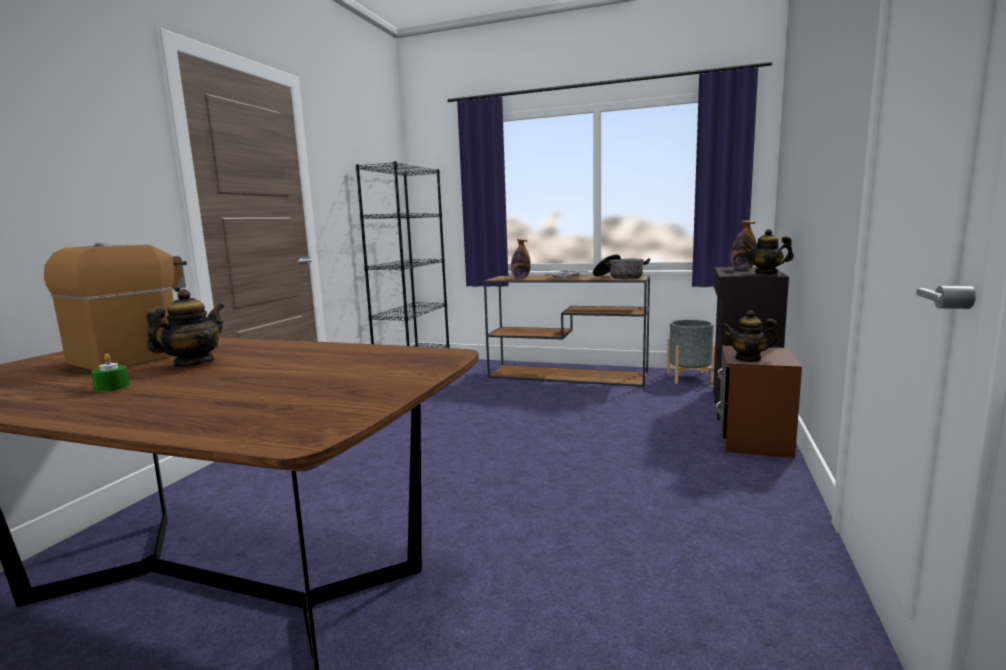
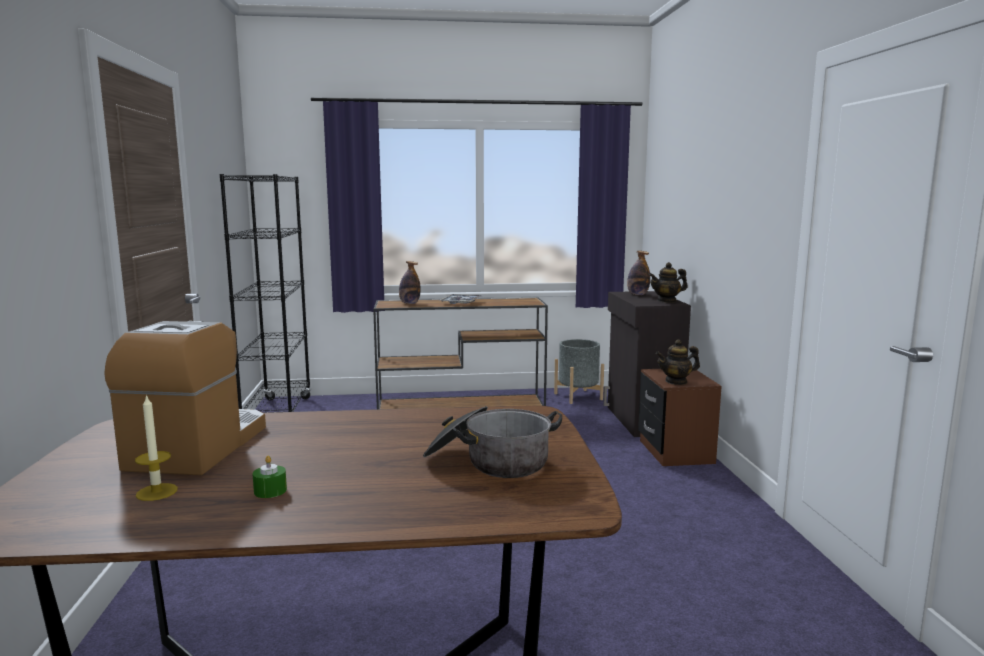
camera: 25 degrees left, 0 degrees up
(50, 379) = (156, 492): none -> candle
(193, 364) = (292, 452): teapot -> none
(619, 277) = (515, 301): cooking pot -> cooking pot (489, 462)

